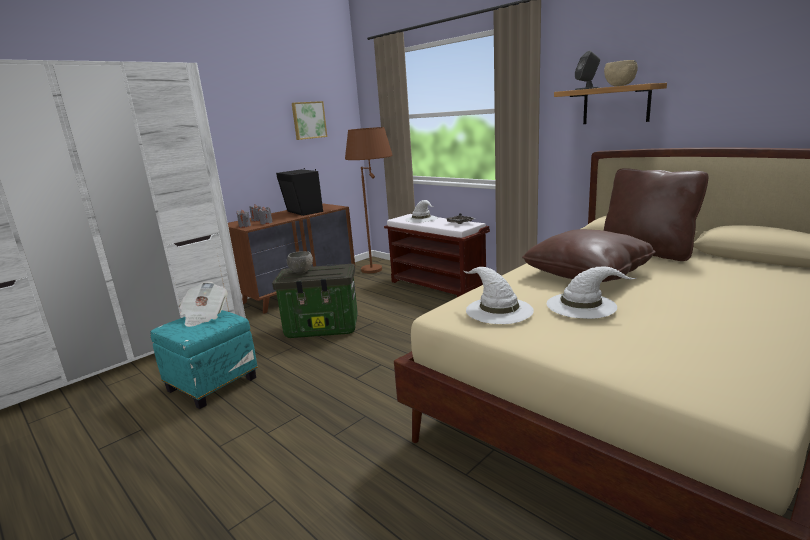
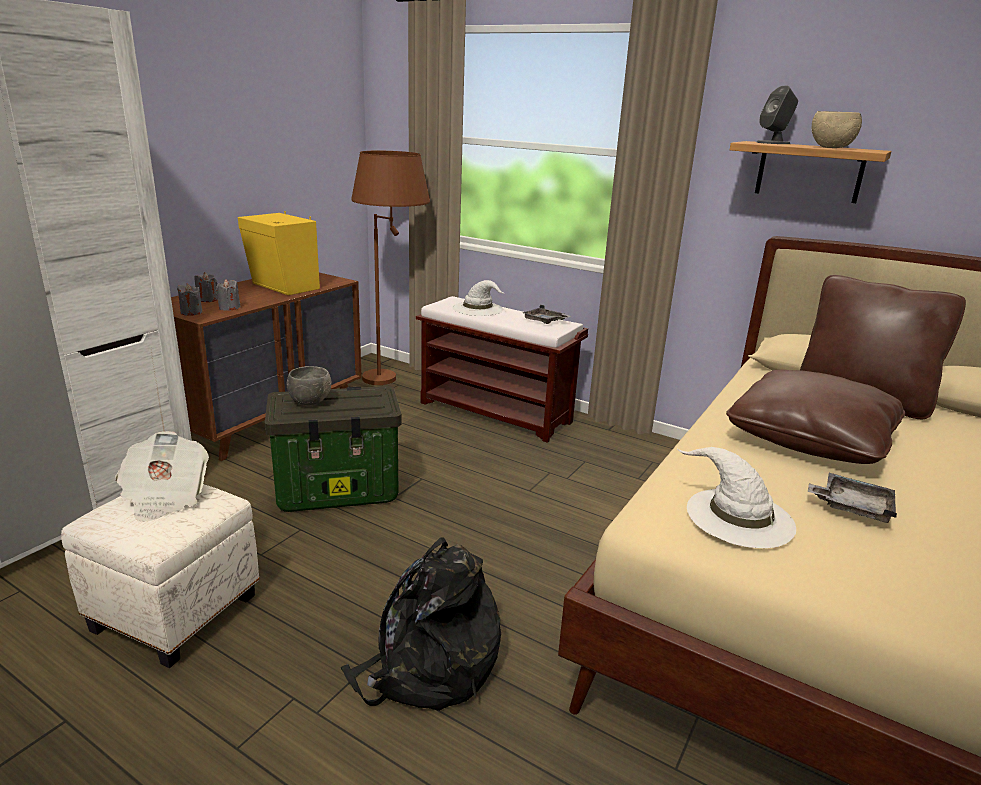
camera: 15 degrees left, 5 degrees up
(213, 383) = (176, 611): turquoise ottoman -> white ottoman
(303, 212) = (283, 287): black speaker -> yellow speaker
(308, 120) = (289, 127): picture -> none
(337, 415) = (428, 667): none -> black backpack
(582, 305) = (852, 506): white hat -> grey tray

